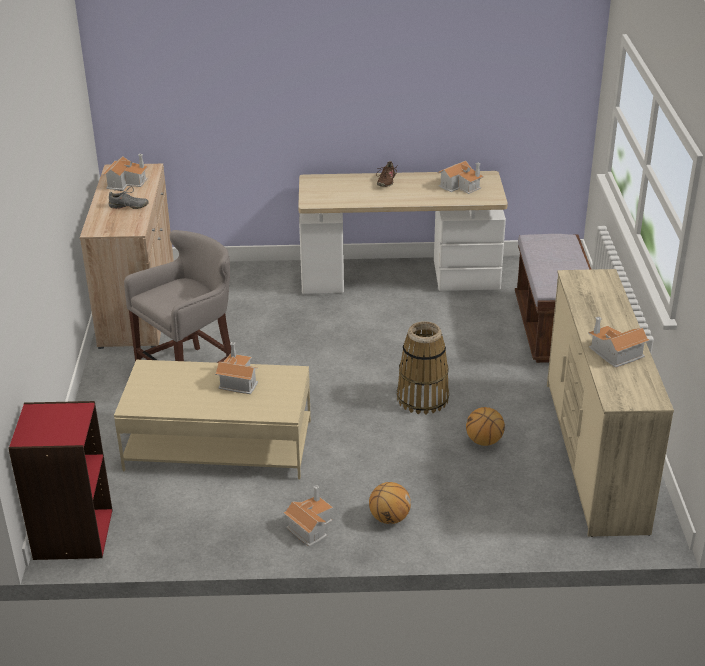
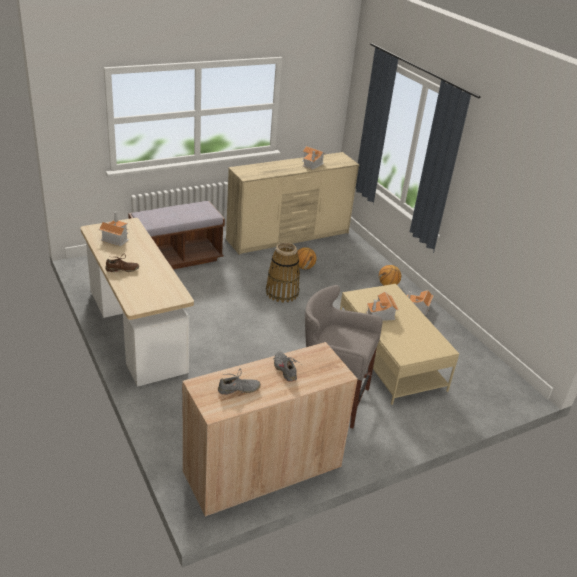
camera: 120 degrees left, 0 degrees up
(72, 534) = (510, 391): red bookcase -> none
(127, 182) = (238, 390): toy house -> grey shoe

